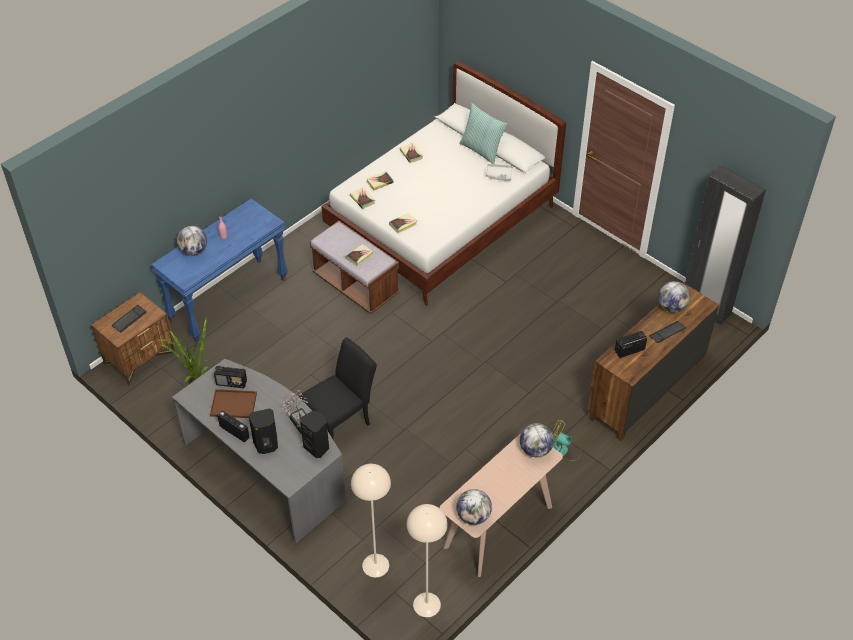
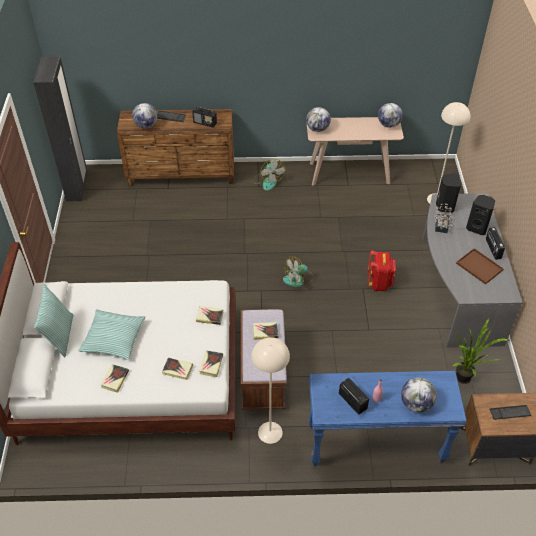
camera: 135 degrees left, 0 degrees up
(232, 383) = (468, 282): radio -> radio (352, 401)
(341, 422) = (379, 283): black chair -> red backpack
(413, 373) = (298, 279): none -> fan
(426, 604) = (426, 168): beige floor lamp -> beige floor lamp (270, 432)
(446, 171) = (113, 338): none -> pillow
(499, 175) = (84, 302): grey tray -> none

